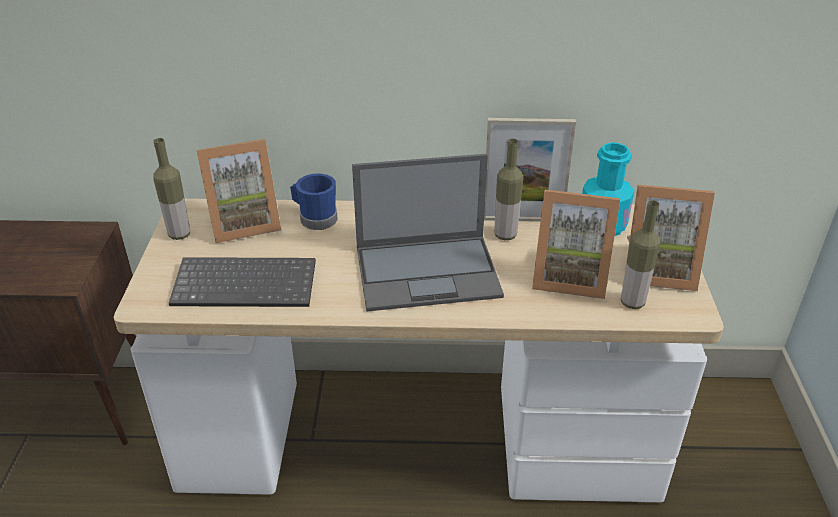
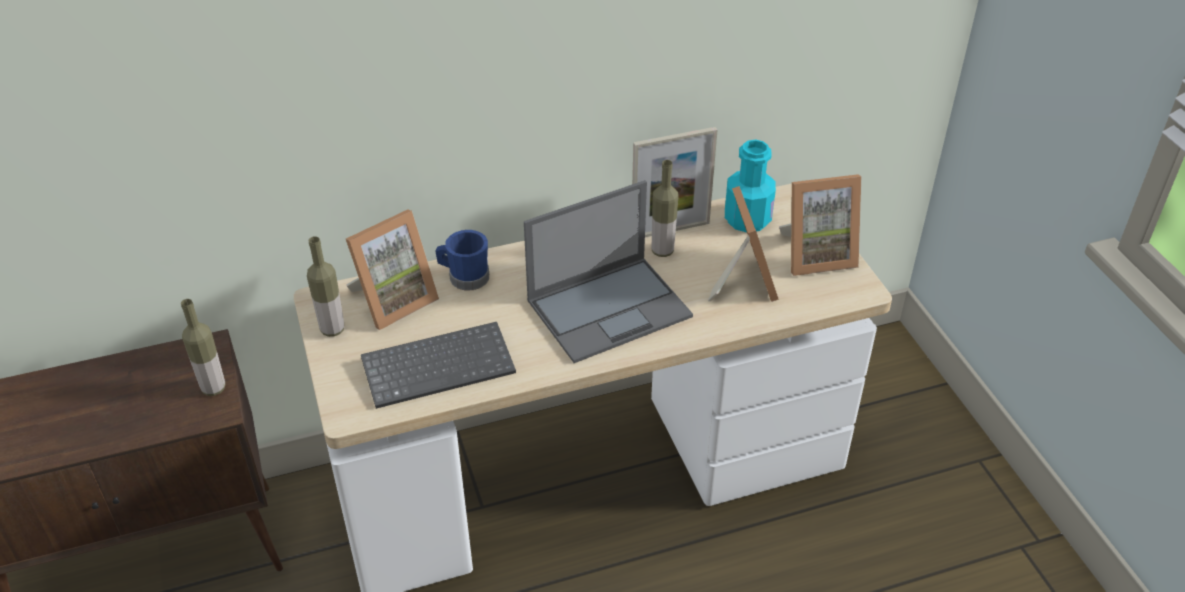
camera: 20 degrees left, 5 degrees up
(569, 277) = (741, 281): picture frame -> picture frame turned 90 degrees counterclockwise
(632, 302) = (807, 292): bottle -> bottle (213, 388)

